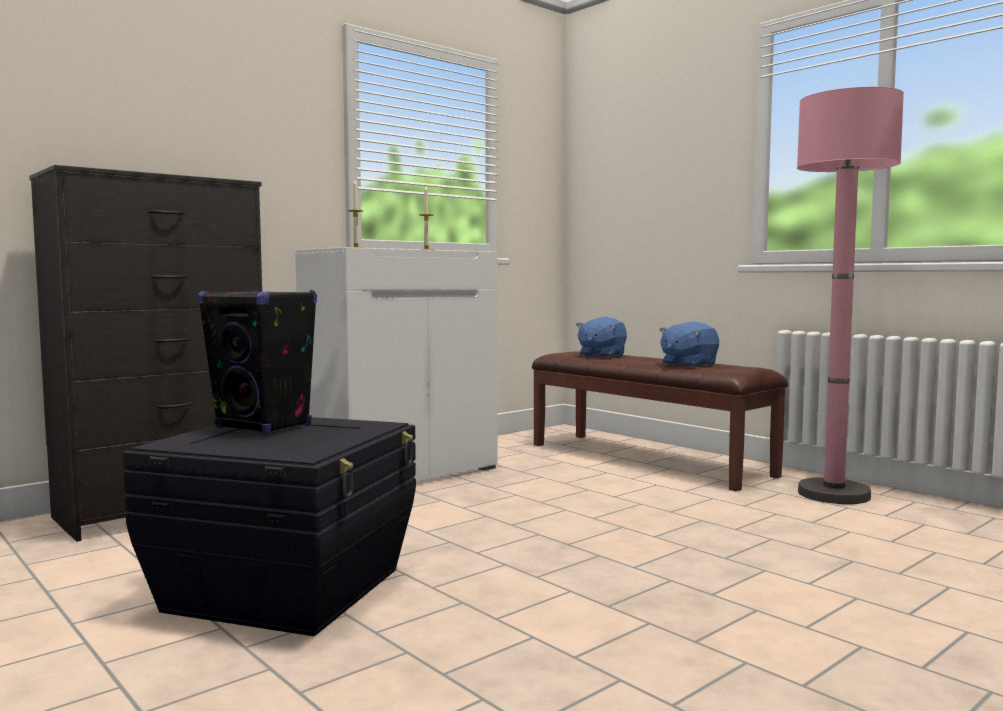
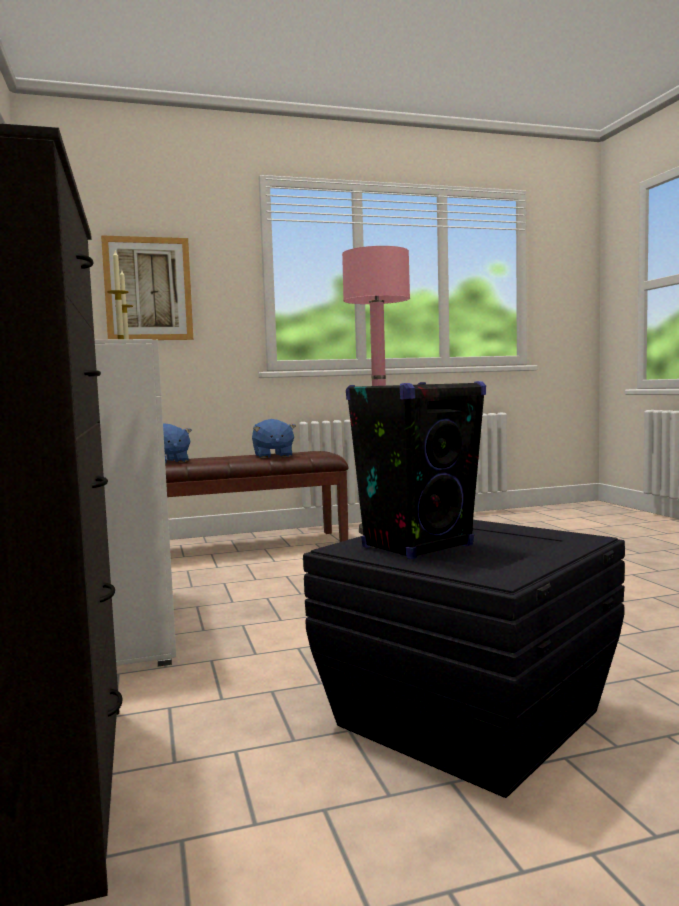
camera: 65 degrees left, 0 degrees up
(647, 177) = (148, 289): none -> picture

